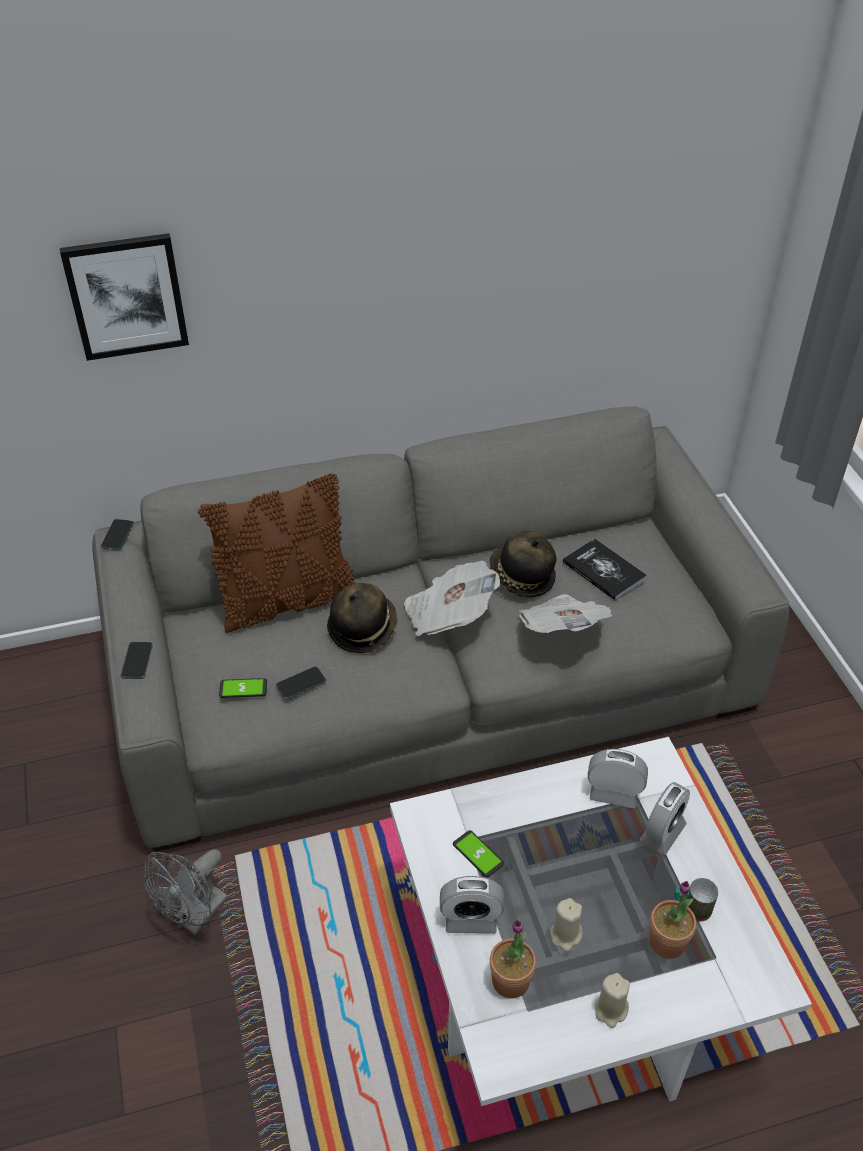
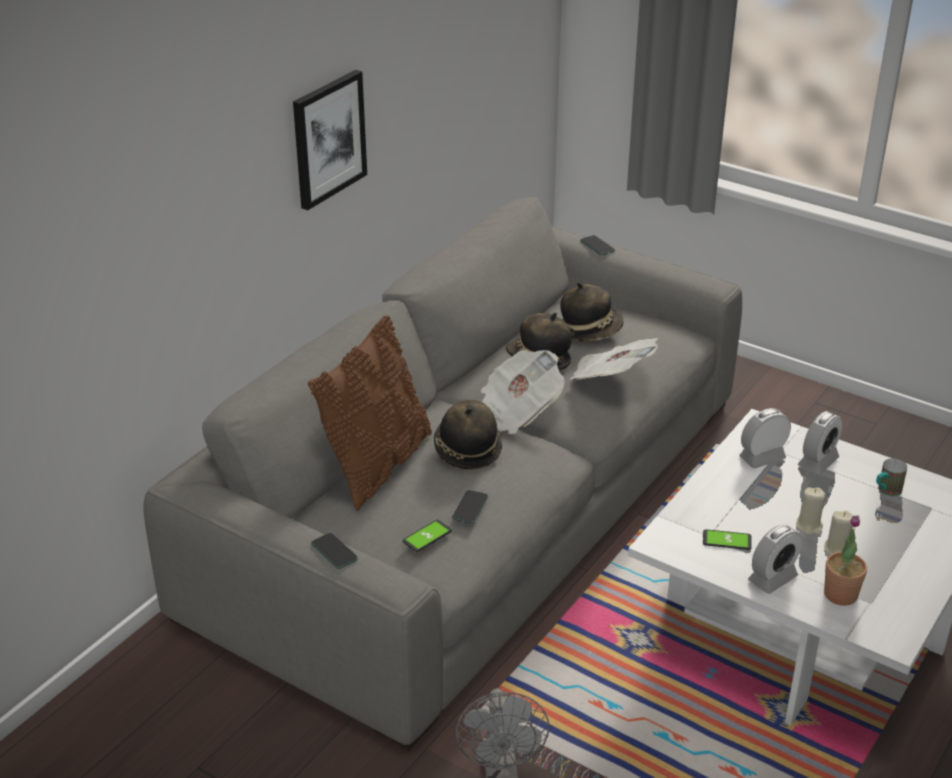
camera: 40 degrees left, 10 degrees down
(117, 535) = (182, 480): phone -> phone (597, 246)
(126, 296) = (158, 205): picture -> picture (328, 138)
(604, 570) = (590, 330): book -> hat
(610, 1010) = (914, 571): beige candle -> beige candle (809, 526)
(662, 832) = (818, 462): alarm clock -> alarm clock turned 45 degrees clockwise
(667, 942) = (896, 516): potted plant -> none

